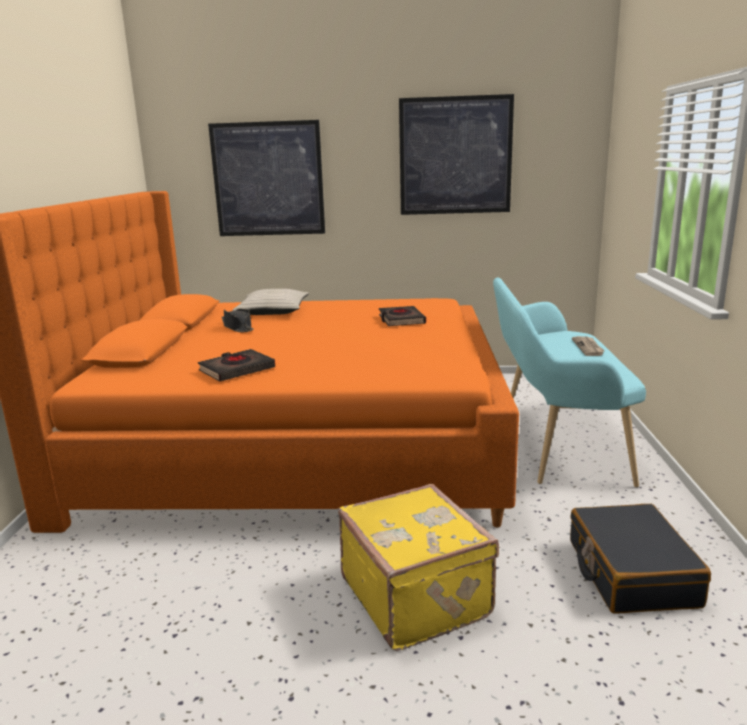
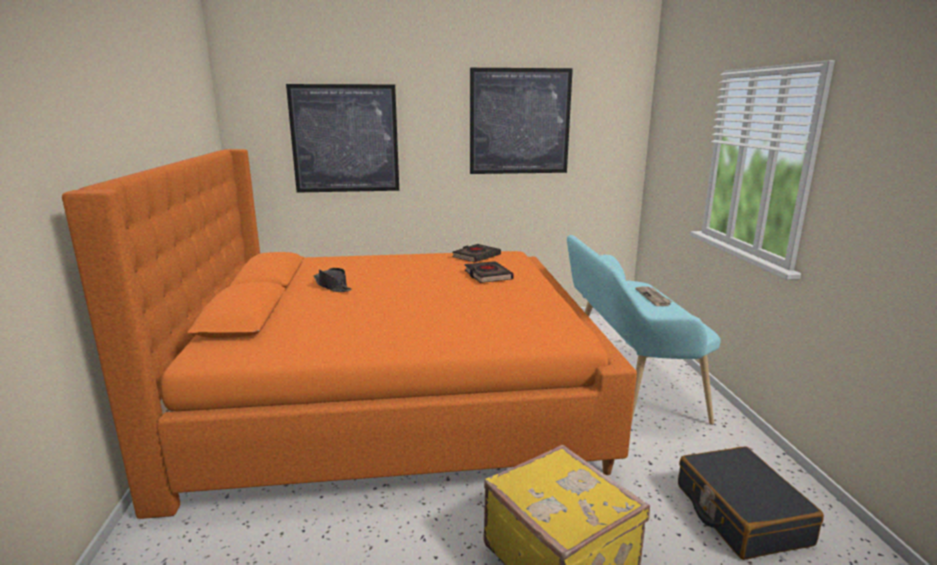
camera: 10 degrees left, 0 degrees up
(237, 370) = (355, 337): black book -> black book (476, 256)
(272, 311) = (359, 267): beige pillow -> none

